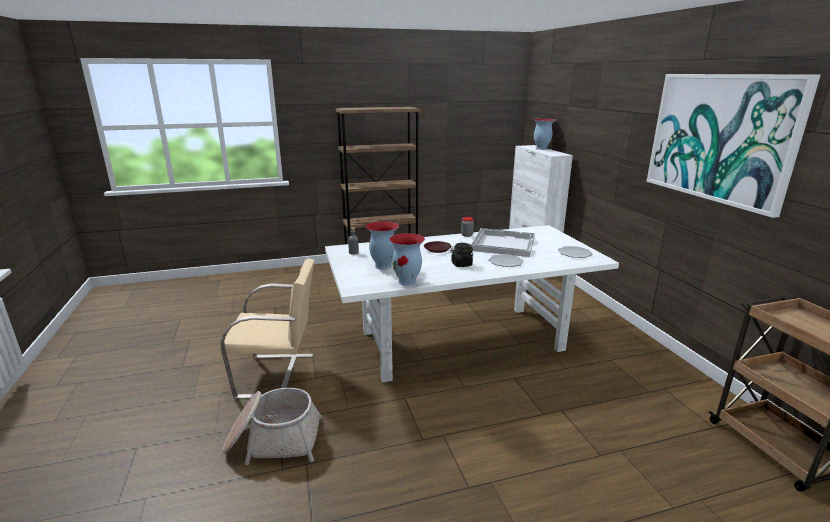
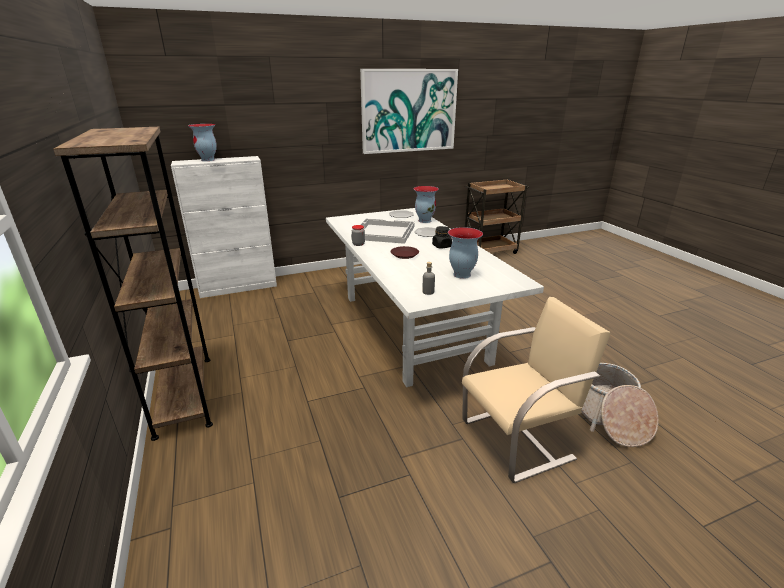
camera: 95 degrees left, 5 degrees up
(278, 376) = (518, 439): beige chair -> beige chair turned 75 degrees clockwise
(407, 282) = (493, 263): vase -> vase (424, 220)

